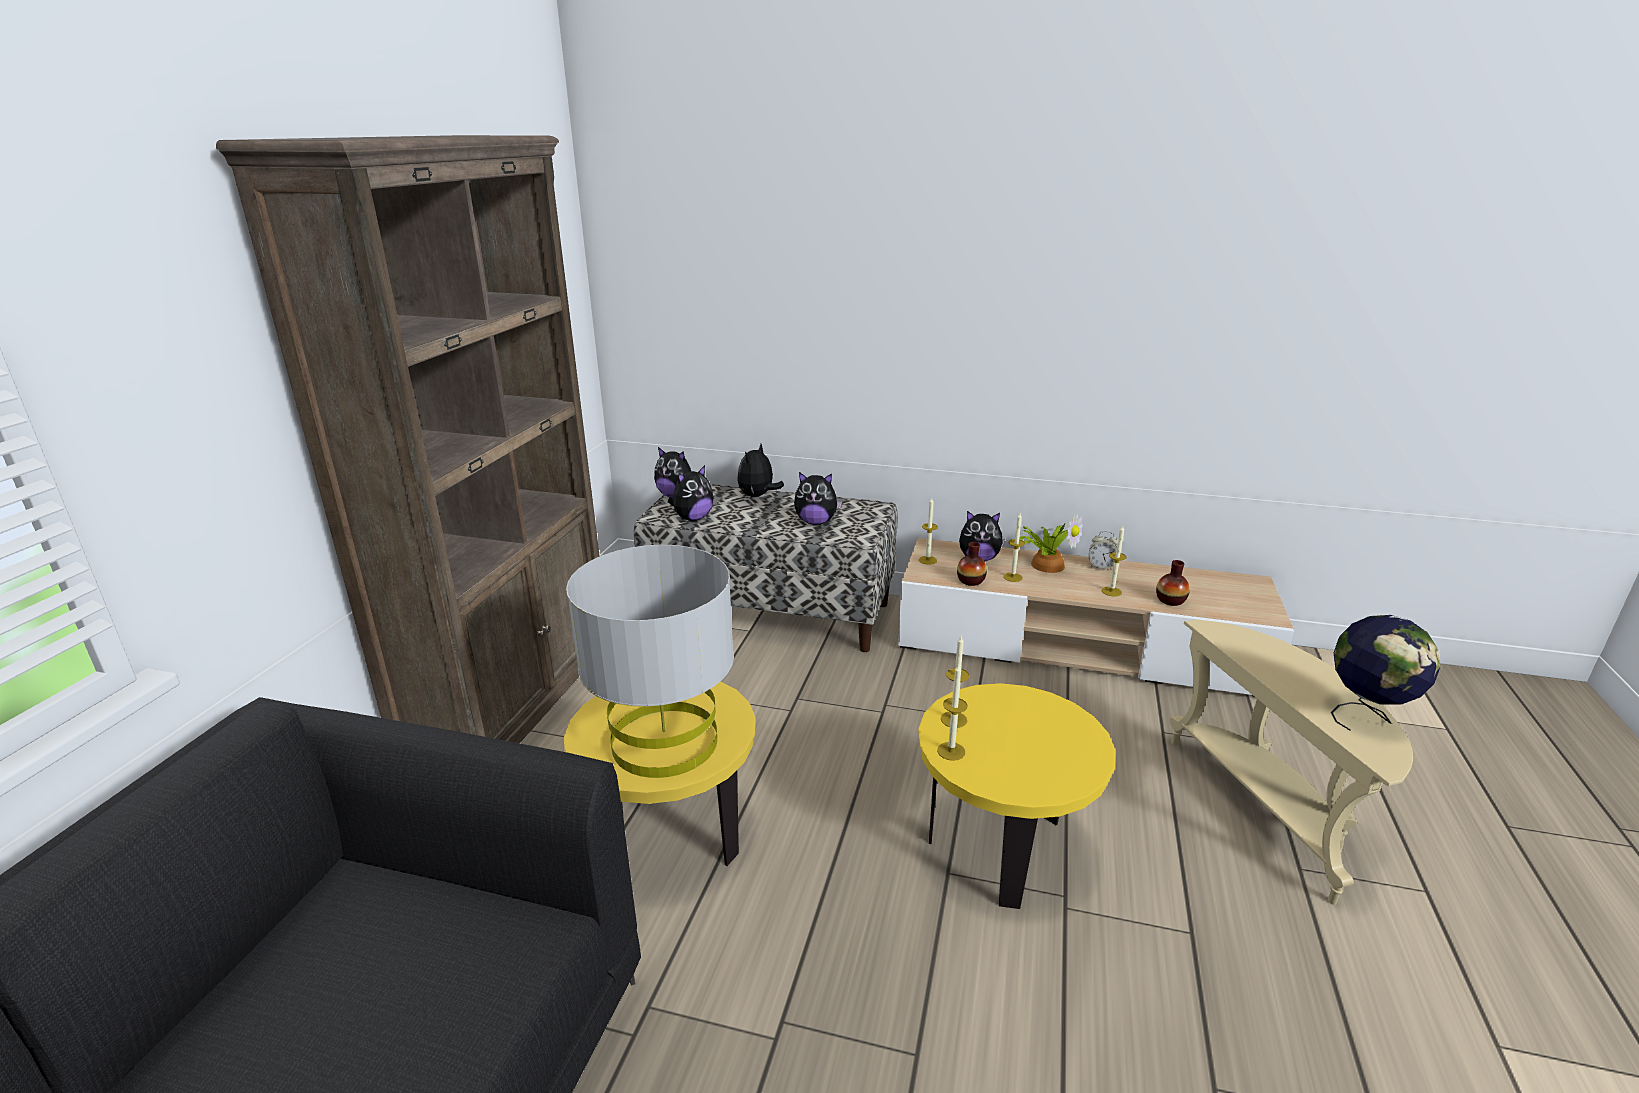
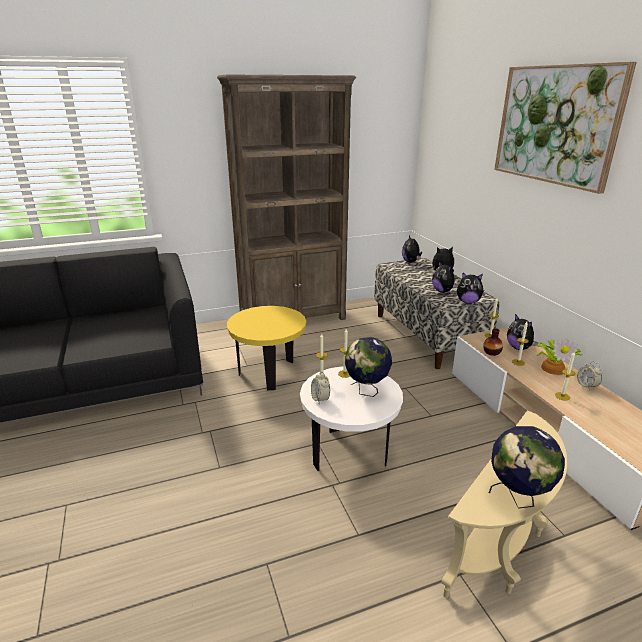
camera: 55 degrees right, 0 degrees up
(664, 742) = (258, 325): grey table lamp -> none
(693, 518) = (399, 271): plush toy -> plush toy (468, 302)
(948, 214) = (555, 125): none -> picture
(1002, 848) = (349, 454): yellow side table -> white side table
(1013, 778) = (320, 399): none -> alarm clock
(1024, 722) = (366, 391): none -> globe
(1170, 600) = (592, 419): vase -> none

